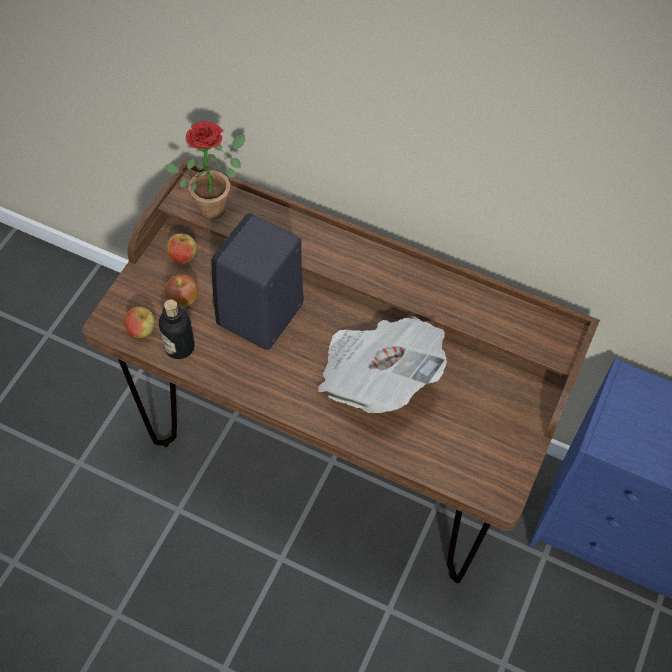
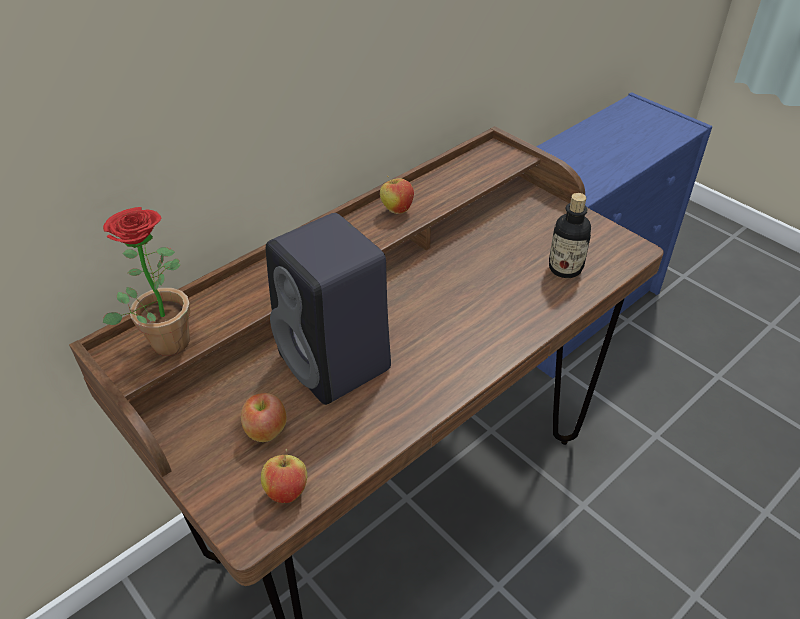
camera: 65 degrees left, 15 degrees down
(179, 347) = (336, 455): bottle -> bottle (565, 268)
(183, 257) = (201, 413): apple -> apple (397, 209)
(377, 377) = (468, 292): newspaper -> none

